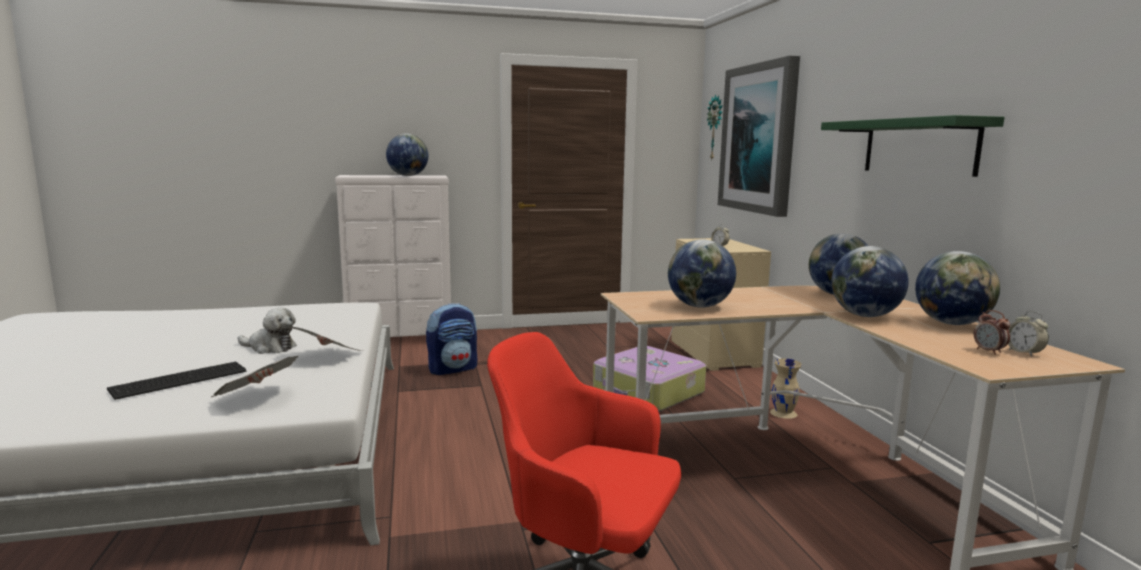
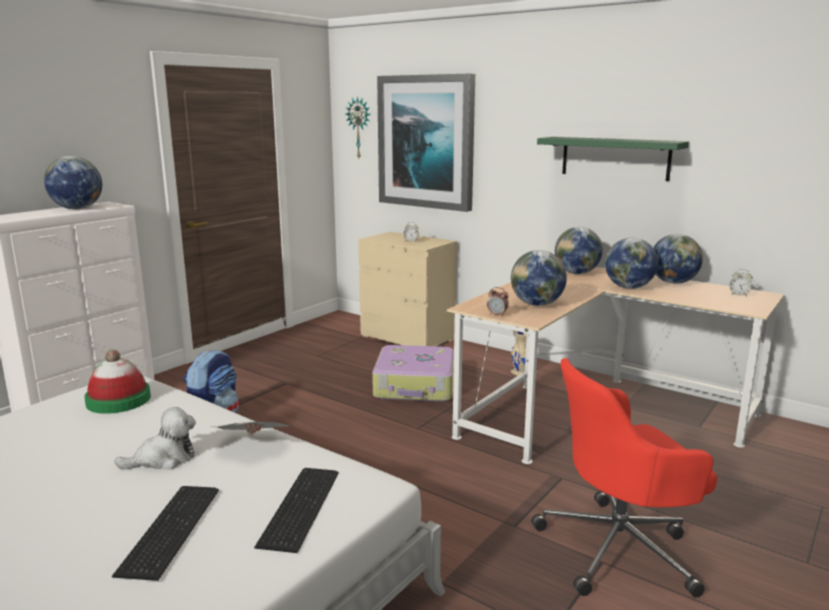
camera: 40 degrees left, 5 degrees up
(257, 397) = (297, 508): newspaper -> keyboard
(329, 313) = (118, 400): none -> hat
(989, 351) = (727, 298): alarm clock -> alarm clock (497, 315)

